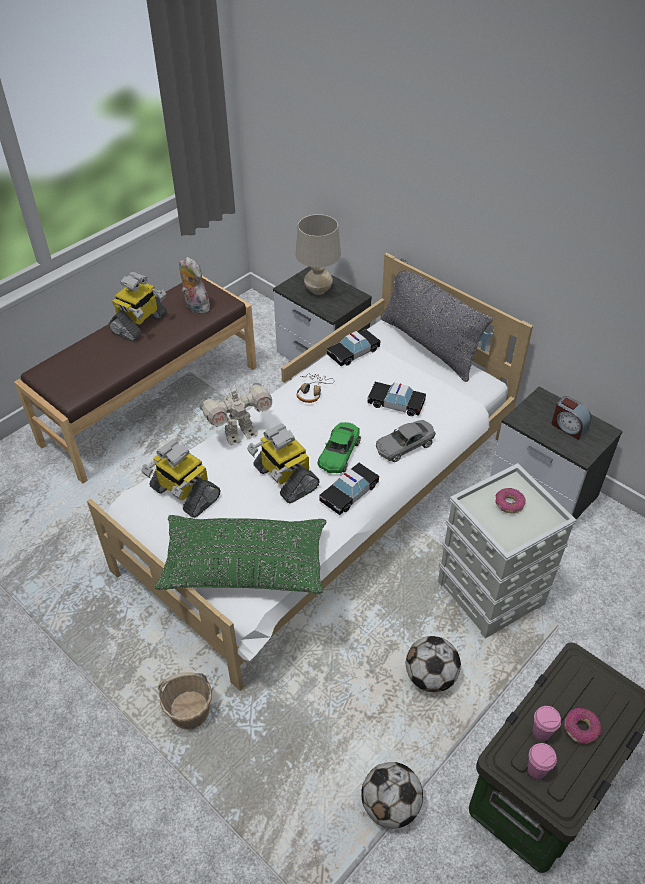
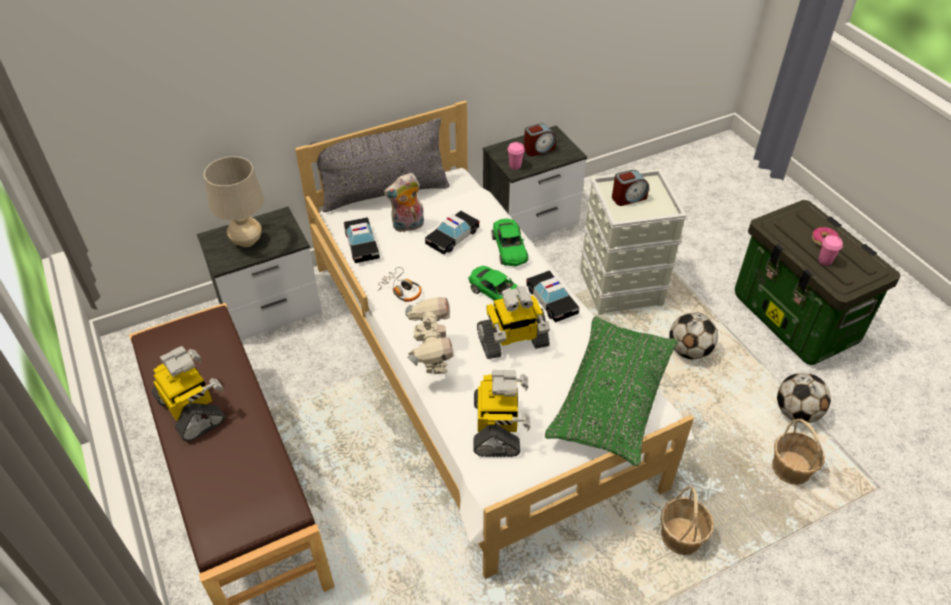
camera: 70 degrees left, 0 degrees up
(184, 493) = (498, 428): toy robot -> toy robot turned 60 degrees counterclockwise
(195, 307) = (198, 349): plush toy -> plush toy (408, 226)
(306, 807) = (790, 469): none -> basket
(404, 445) = (509, 248): grey toy car -> green toy car
(509, 504) = (628, 198): donut -> alarm clock
(536, 770) = (853, 273): pink cup -> pink cup (515, 166)

